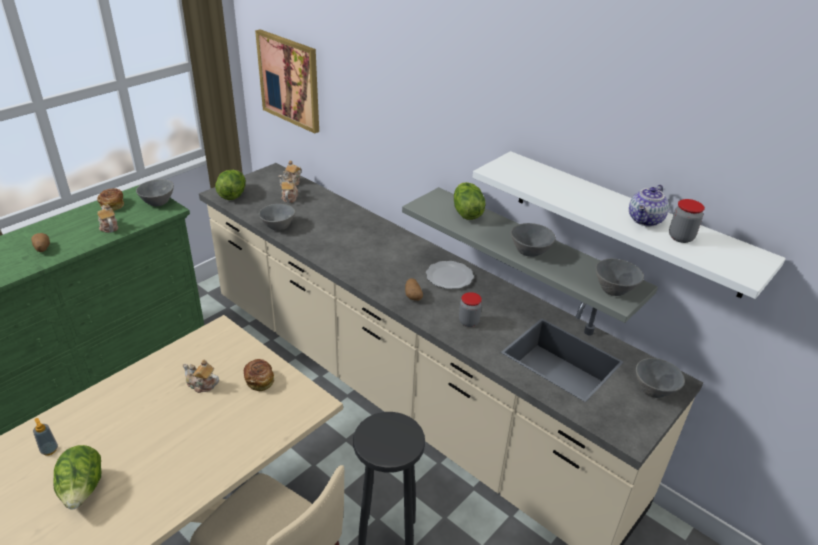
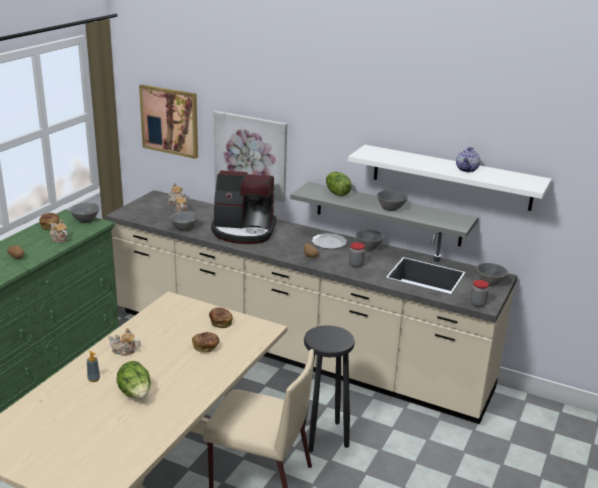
camera: 15 degrees left, 10 degrees down
(201, 385) = (180, 330): teapot -> teapot (124, 351)
(218, 422) = (206, 347): none -> bread
(232, 195) = (134, 213): lettuce -> none
(348, 241) = (244, 231): none -> coffee machine
(375, 140) = (251, 155): none -> picture
(615, 290) = (454, 221): grey bowl -> grey bowl (369, 247)
(680, 237) = (491, 175): jar -> jar (477, 304)

